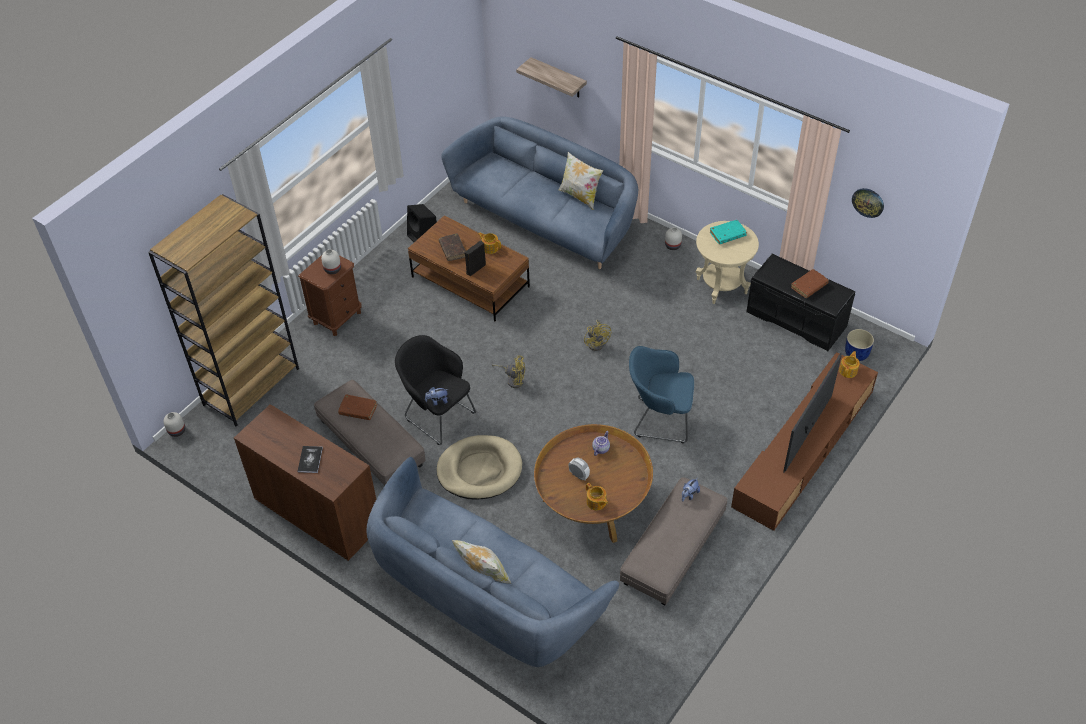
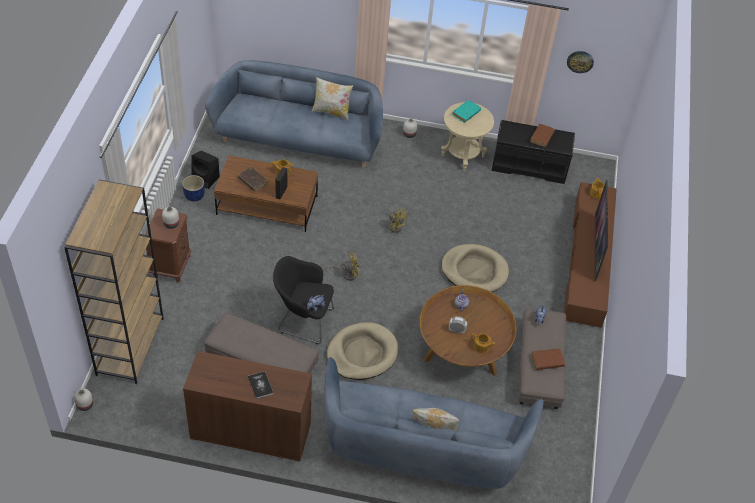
camera: 30 degrees left, 0 degrees up
(358, 410) = (247, 335): brown book -> brown book (547, 361)
(558, 78) = (290, 18): shelf -> none
(659, 419) = (474, 271): blue armchair -> beige dog bed
(856, 353) = (584, 180): blue planter -> blue planter (194, 195)

